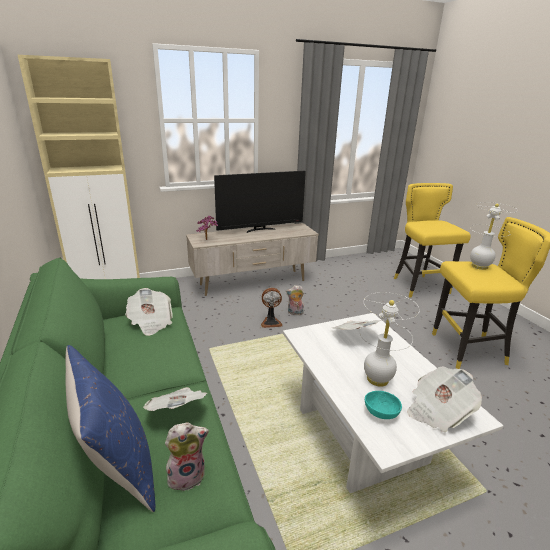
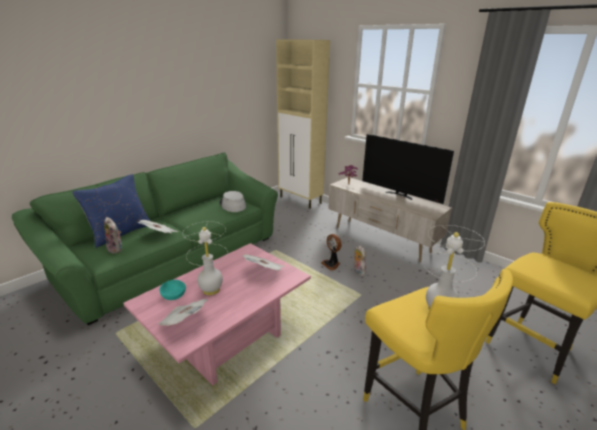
camera: 65 degrees right, 0 degrees up
(151, 322) = (232, 205): newspaper -> grey hat
(365, 435) = (227, 342): white coffee table -> pink coffee table

